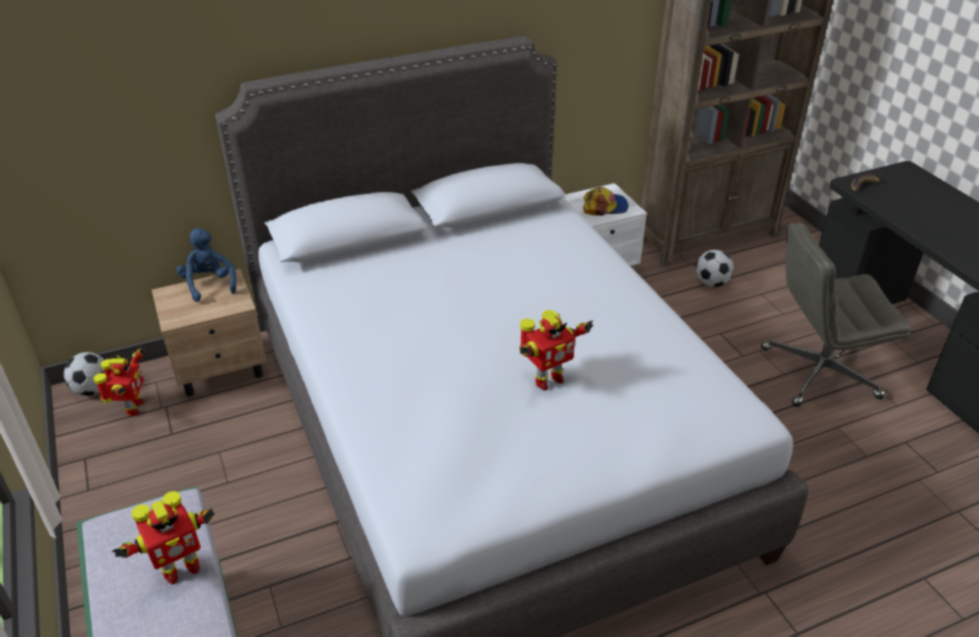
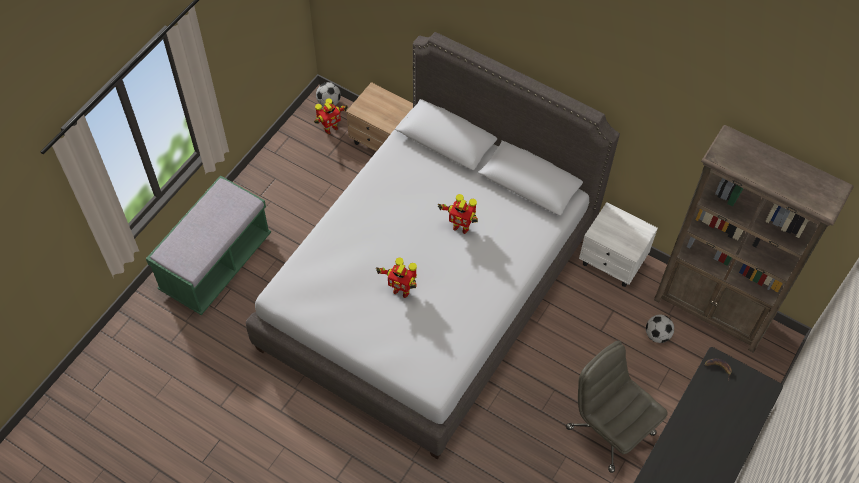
camera: 55 degrees right, 20 degrees up
(179, 569) = (221, 227): toy robot -> toy robot (460, 227)
(209, 284) = (393, 101): blue plush toy -> none
(605, 207) = (623, 236): cap -> none

